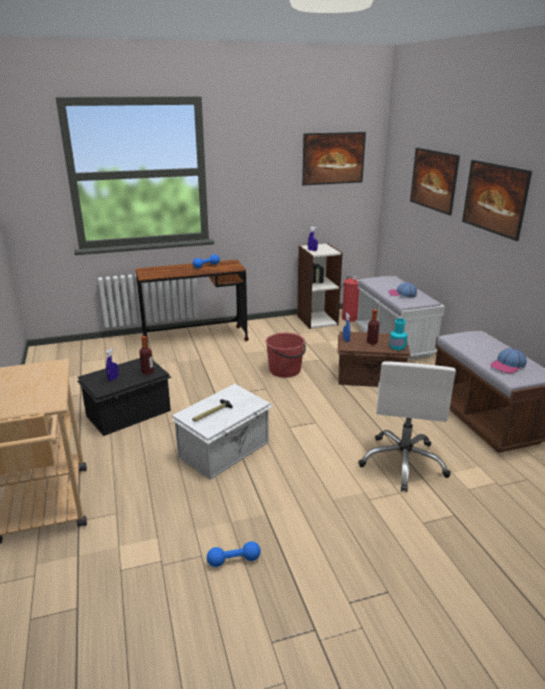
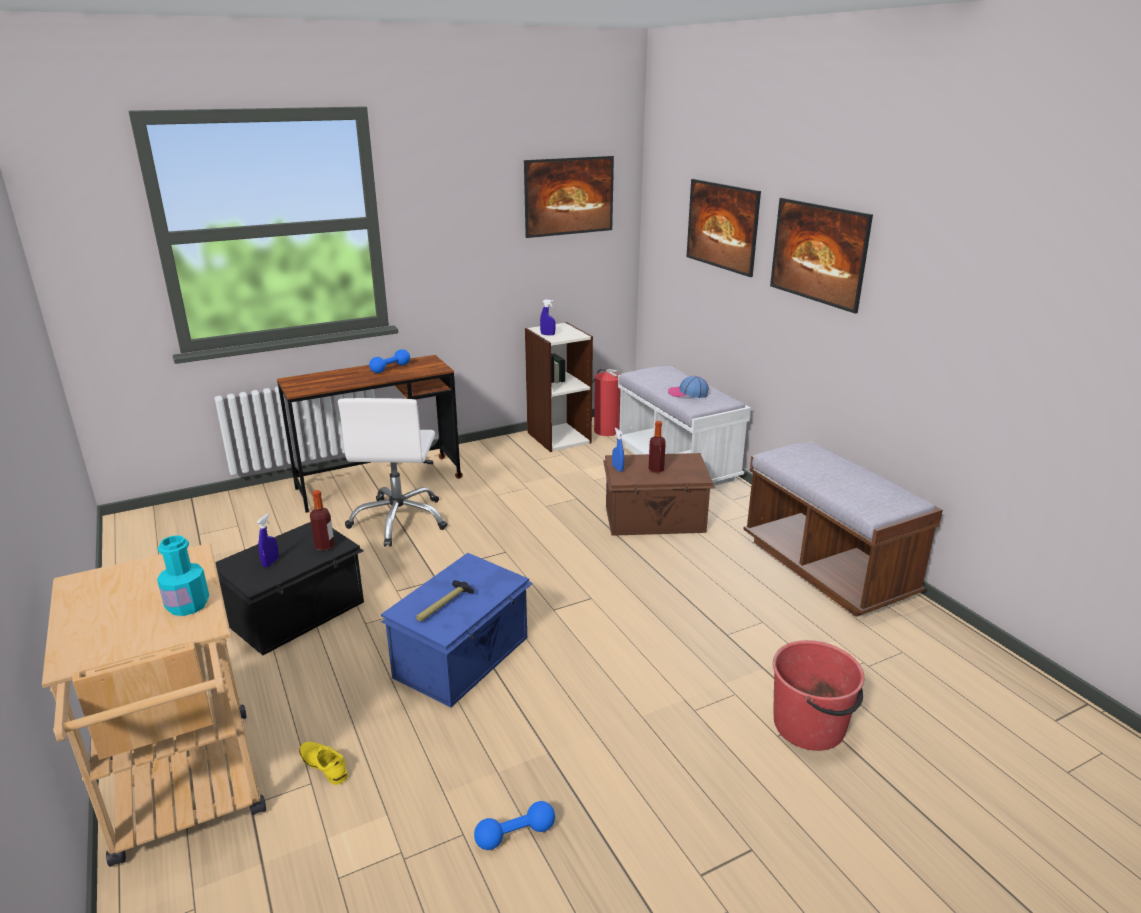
camera: 10 degrees left, 0 degrees up
(126, 504) = (324, 765): none -> yellow shoe
(225, 450) = (464, 657): white storage box -> blue storage box
(285, 370) = (528, 520): red bucket -> red bucket (810, 726)
(397, 347) = (693, 473): turquoise bottle -> turquoise bottle (188, 605)
(403, 462) = (730, 647): white office chair -> white office chair (399, 520)
(508, 365) = (860, 492): cap -> none

